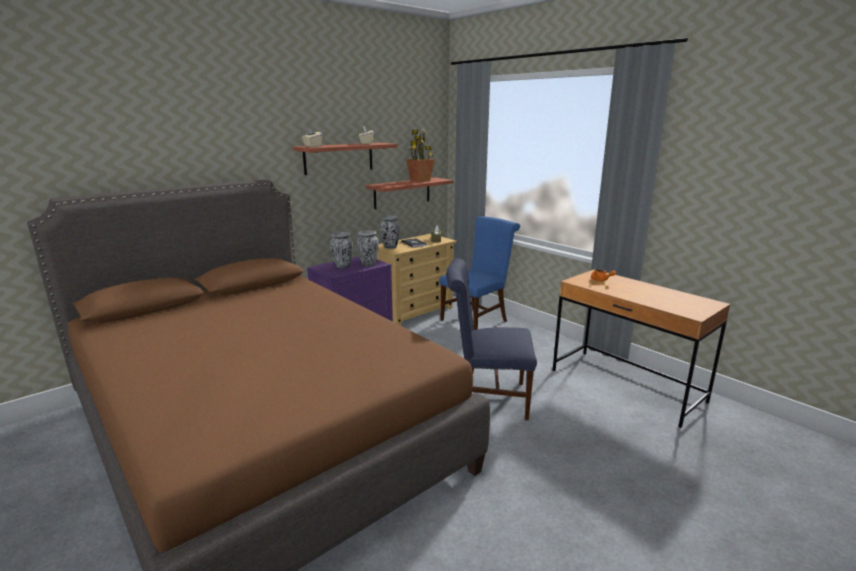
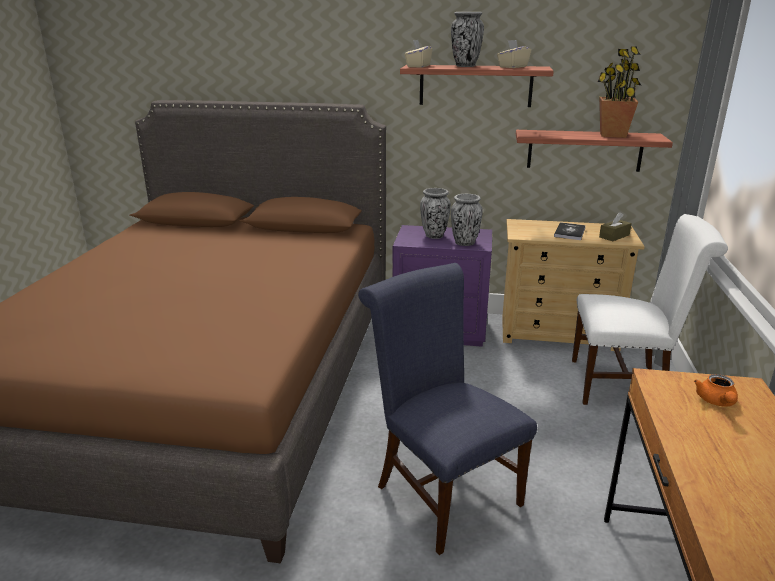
camera: 50 degrees right, 5 degrees up
(390, 247) = (526, 228): vase -> vase (465, 66)
(477, 319) = (625, 384): blue chair -> white chair

